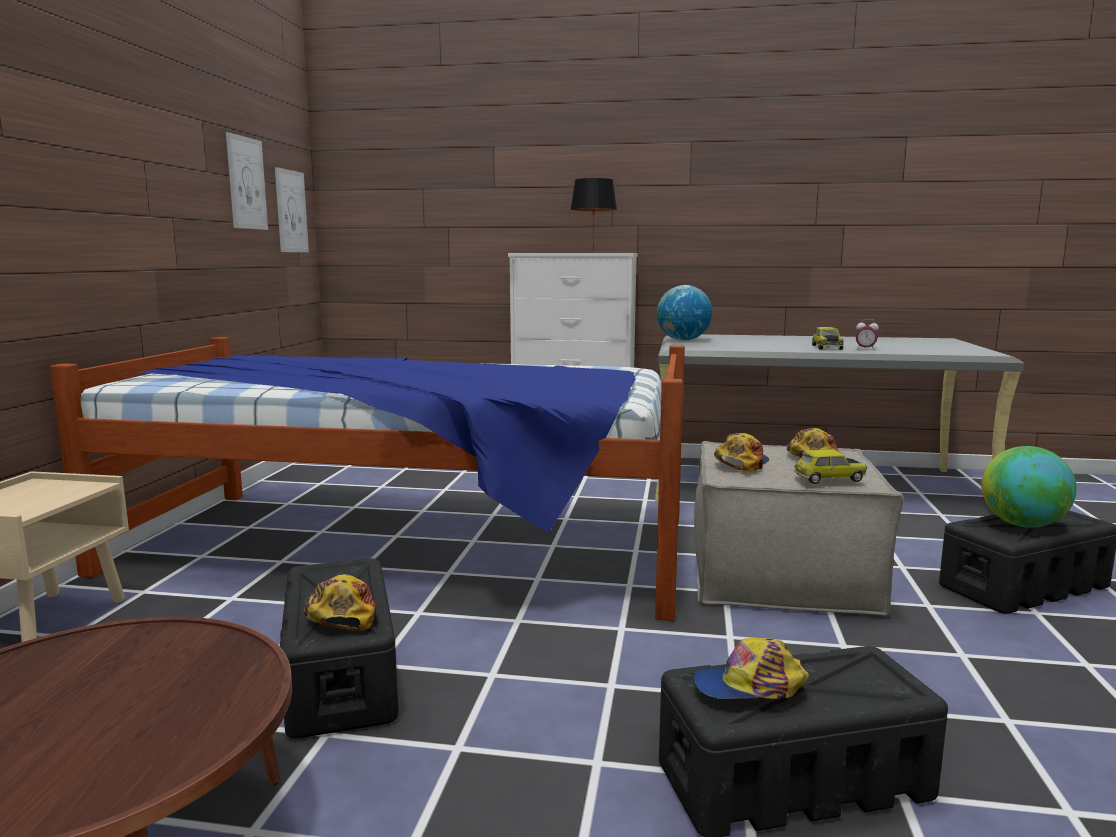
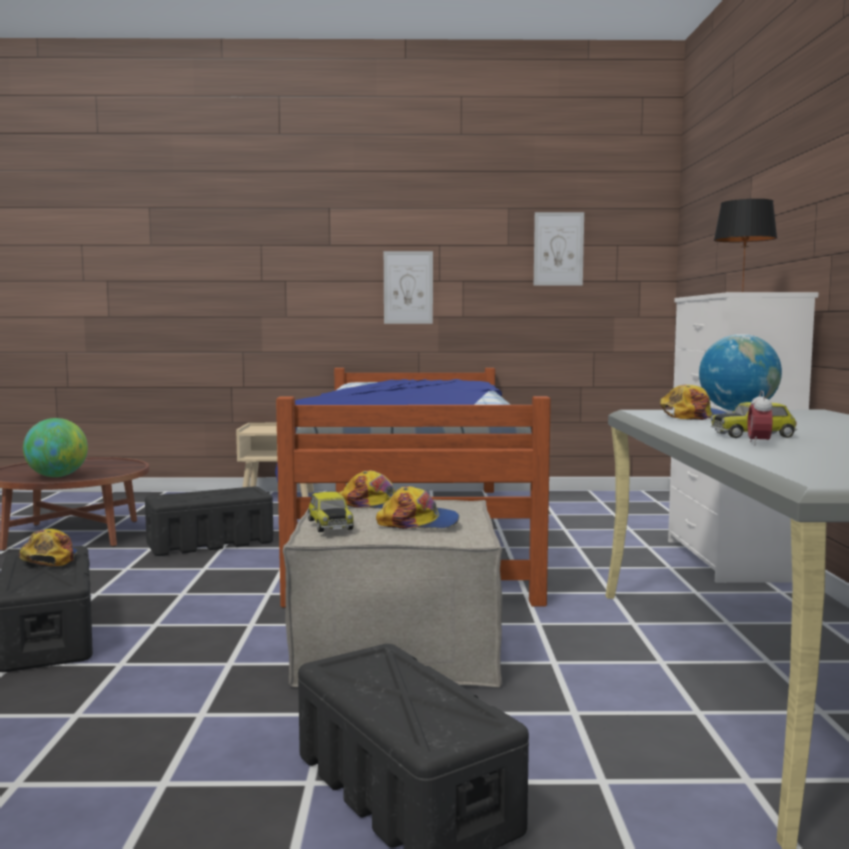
camera: 80 degrees right, 5 degrees down
(291, 211) = (628, 267): picture -> picture (408, 287)
(341, 613) = (186, 497): cap -> cap (693, 416)
(1022, 525) = (393, 684): globe -> globe (57, 476)

